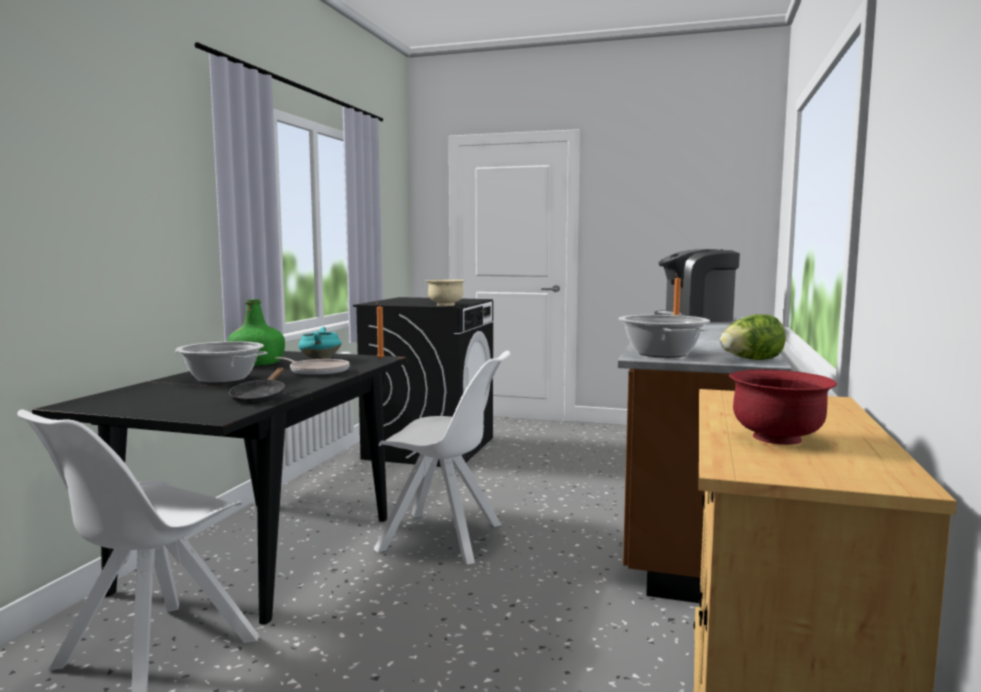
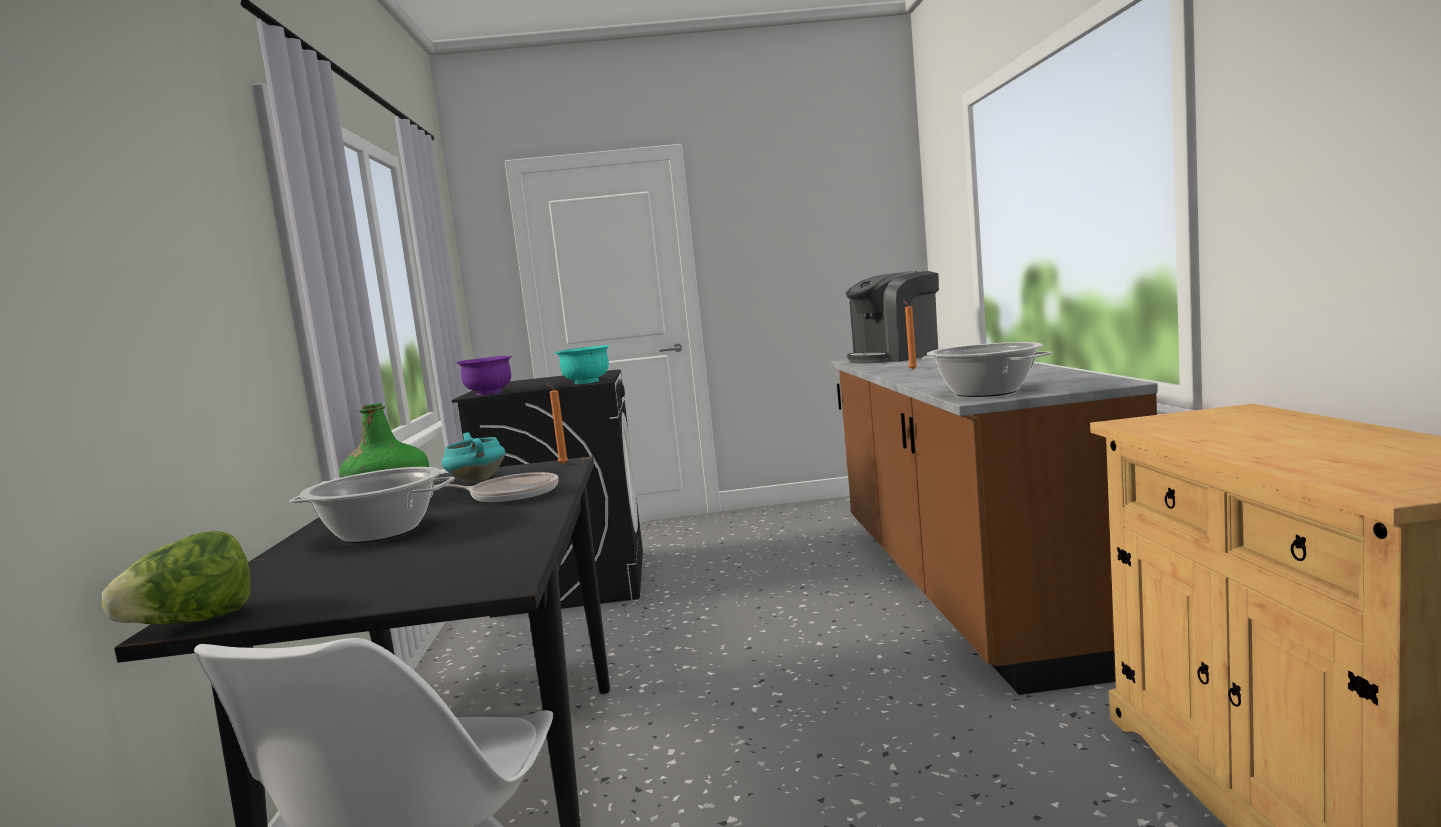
camera: 20 degrees left, 0 degrees up
(260, 398) = (505, 545): black frying pan -> none
(380, 303) = (489, 393): none -> purple bowl
(444, 538) = (712, 693): white chair -> none
(445, 305) = (586, 382): beige bowl -> turquoise bowl
(750, 360) = (1095, 383): lettuce -> lettuce (192, 622)
(777, 438) = (1328, 453): red bowl -> none

